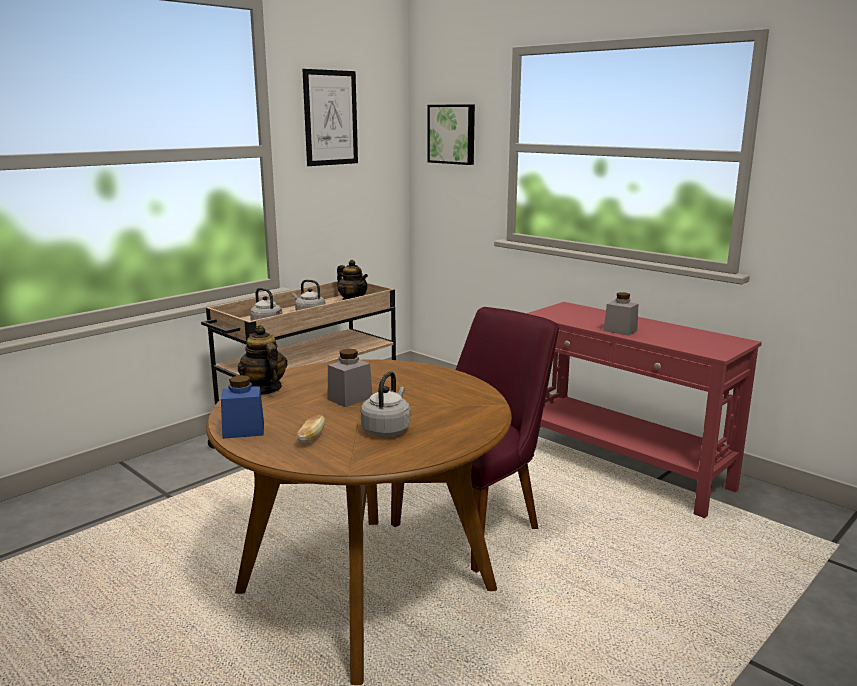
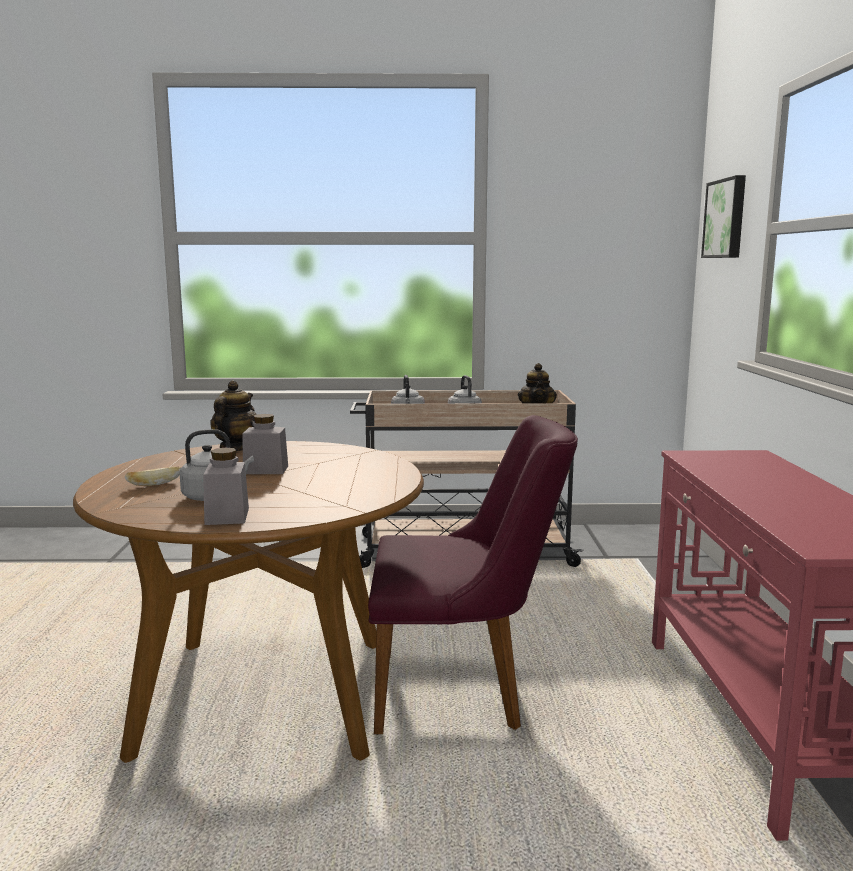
camera: 45 degrees right, 5 degrees down
(243, 430) = (138, 468): blue jar -> none
(330, 118) = (572, 203): picture -> none
(620, 330) = (745, 490): grey jar -> grey jar (227, 516)

